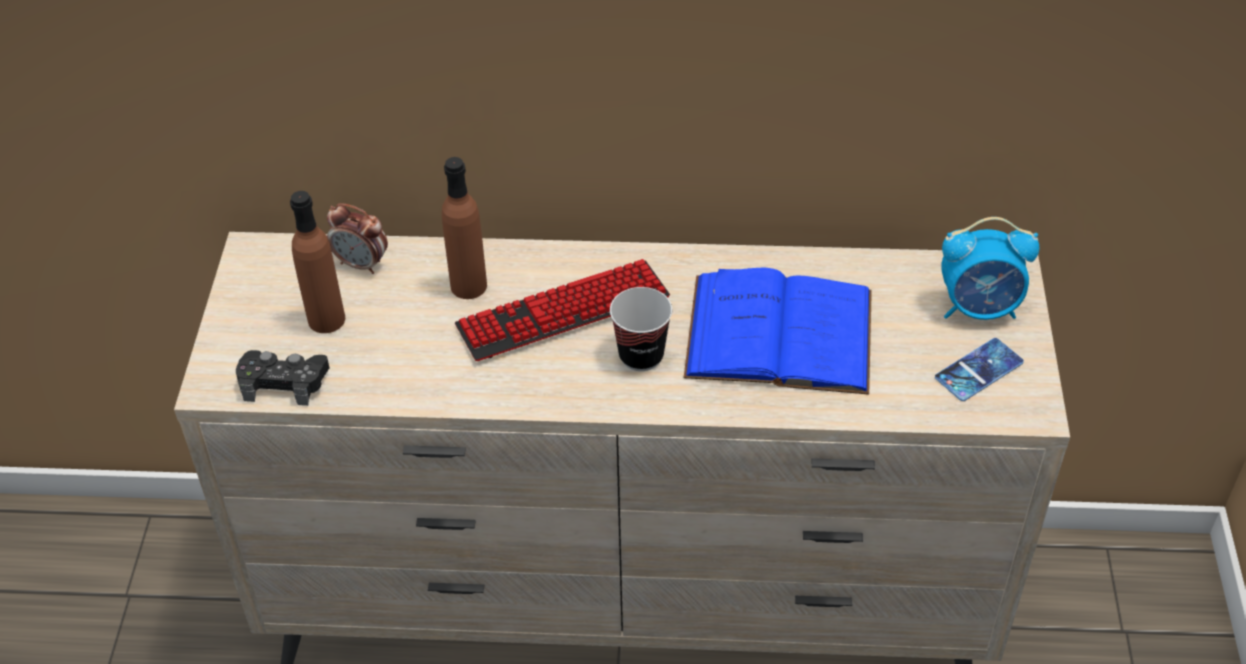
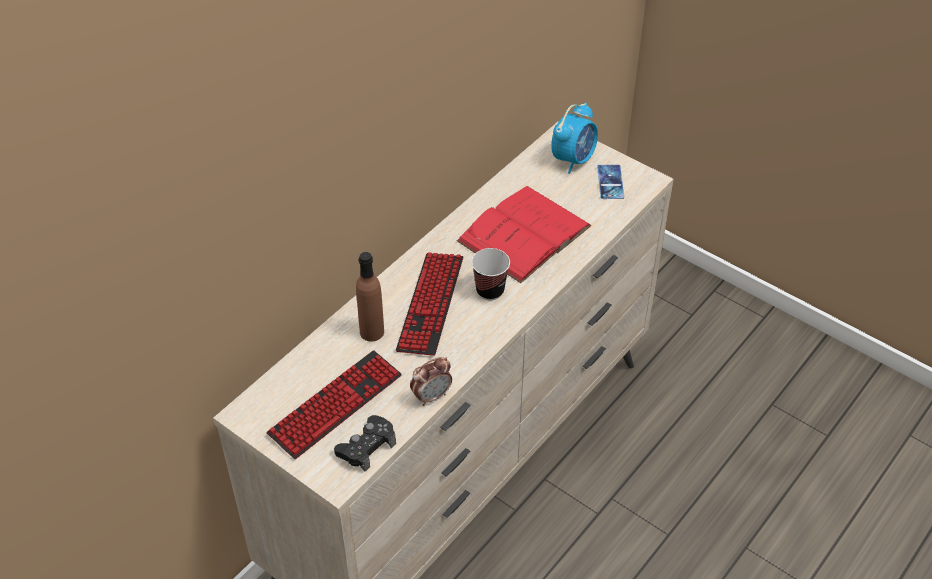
camera: 55 degrees left, 0 degrees up
(326, 319) = (335, 405): brown bottle -> keyboard
(362, 264) = (307, 369): alarm clock -> alarm clock (431, 396)
(779, 333) = (524, 233): blue book -> red book

